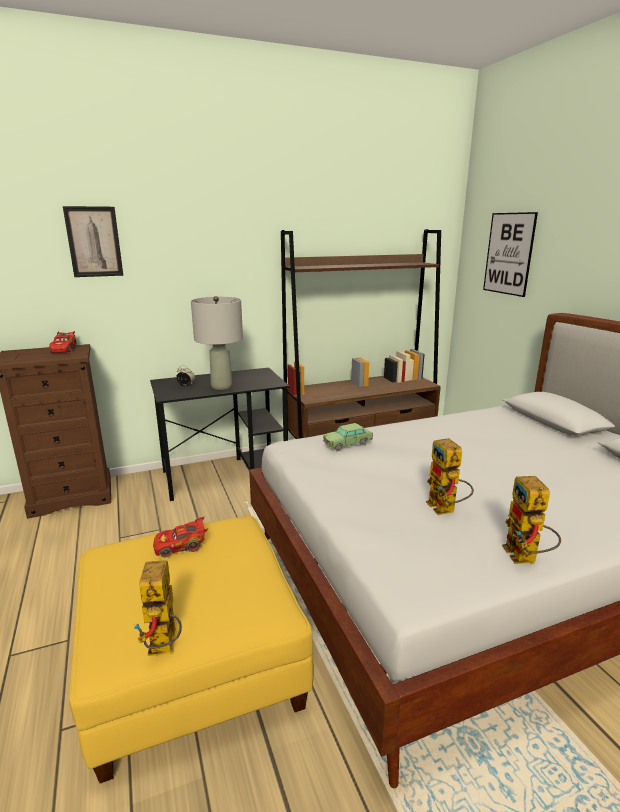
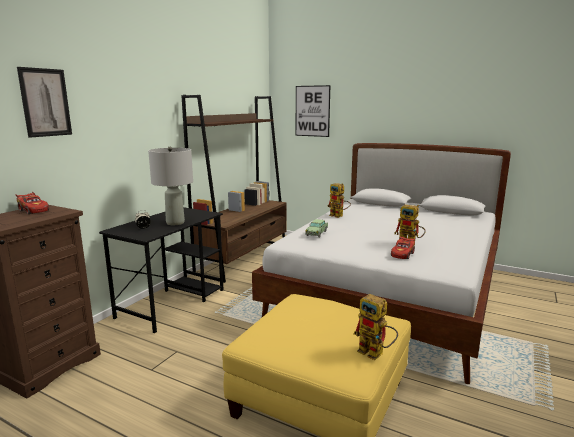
camera: 40 degrees left, 5 degrees down
(181, 546) = (292, 317): red toy car -> red toy car (402, 254)
(525, 558) = (465, 250): toy robot -> toy robot (339, 216)

